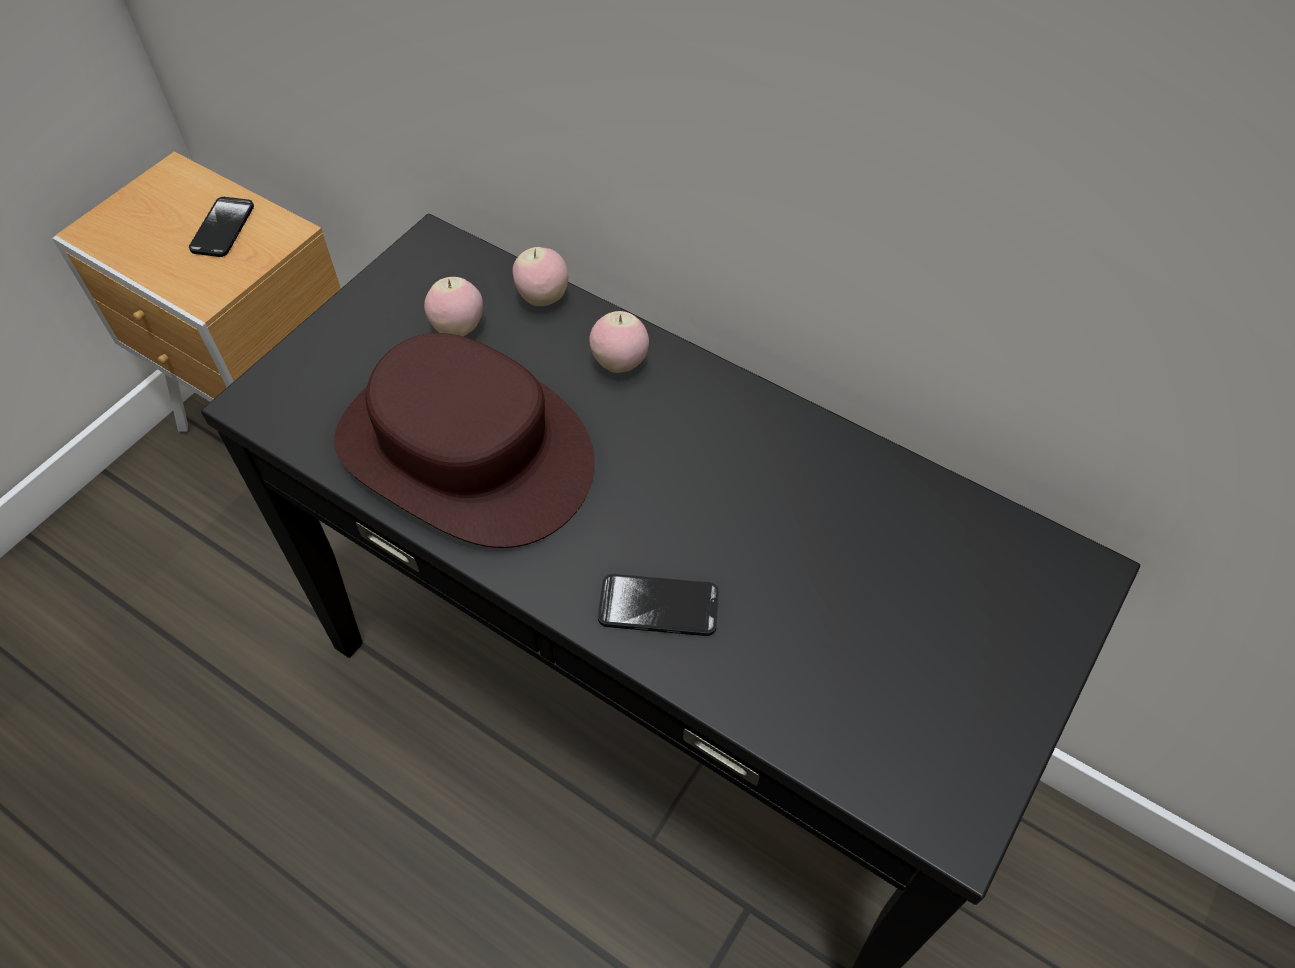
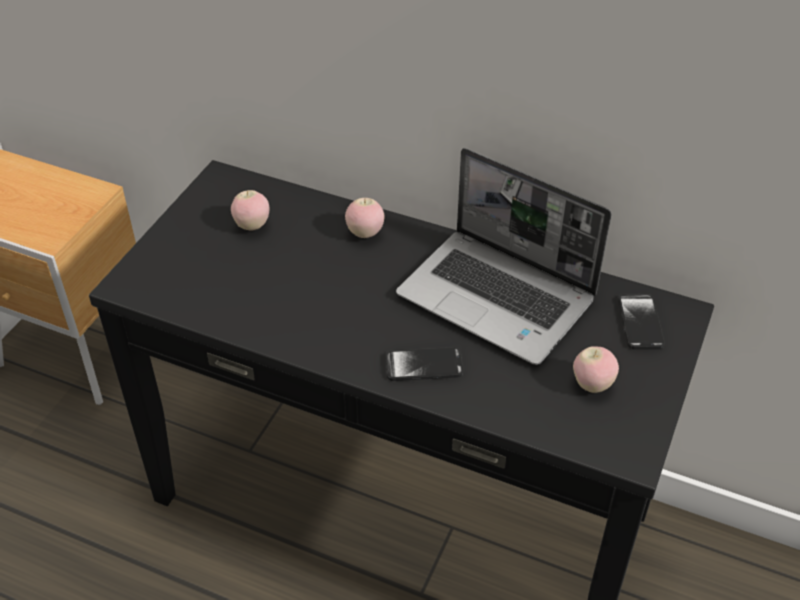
camera: 10 degrees left, 10 degrees down
(223, 228) = (50, 194): phone -> phone (640, 323)
(466, 451) = (277, 295): brown hat -> none
(543, 298) = (304, 201): apple -> apple (592, 384)
(798, 503) = (499, 298): none -> laptop

